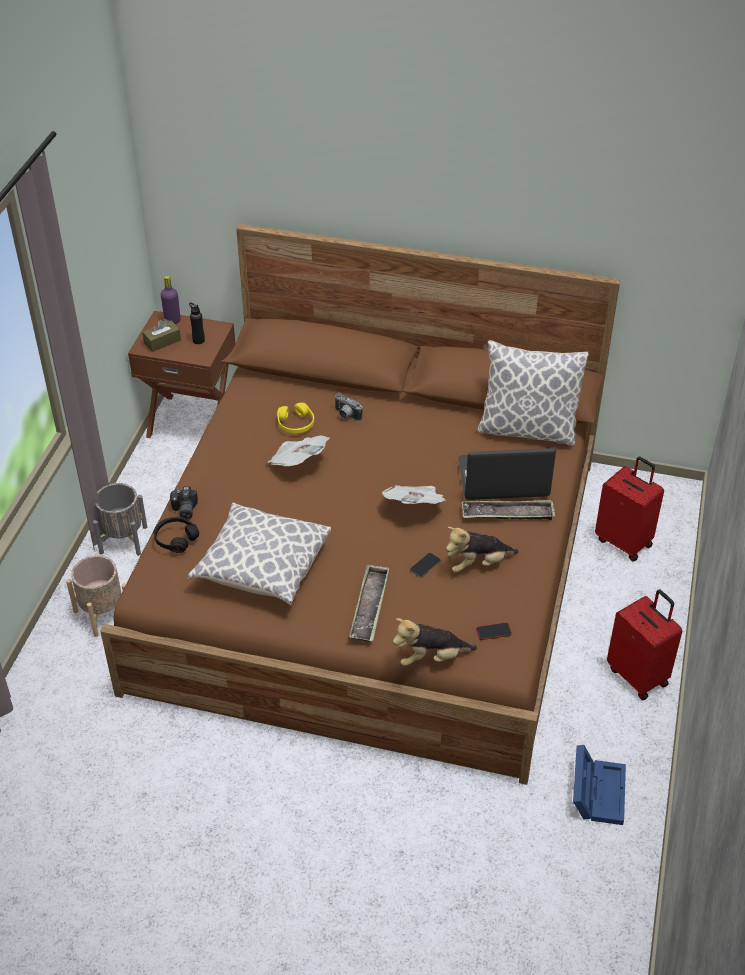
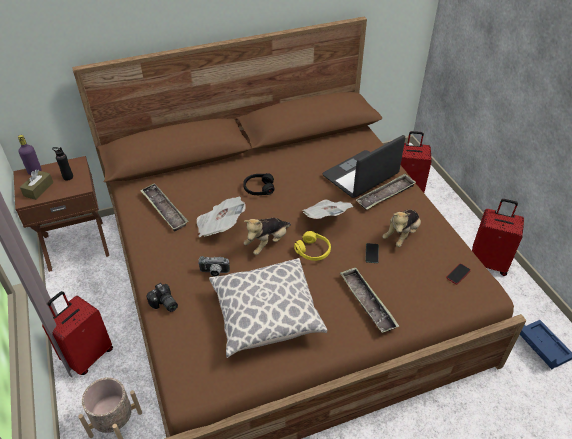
camera: 35 degrees left, 0 degrees up
(123, 539) = (88, 355): grey planter -> red suitcase
(175, 539) = (179, 330): black headphones -> black headphones (259, 188)
(260, 419) = (164, 210): none -> tray
(296, 424) = (193, 202): yellow headphones -> yellow headphones (313, 251)
(346, 415) = (223, 181): camera -> camera (214, 273)
(431, 658) = (441, 315): plush toy -> plush toy (267, 243)
(527, 429) = (342, 140): pillow -> none

